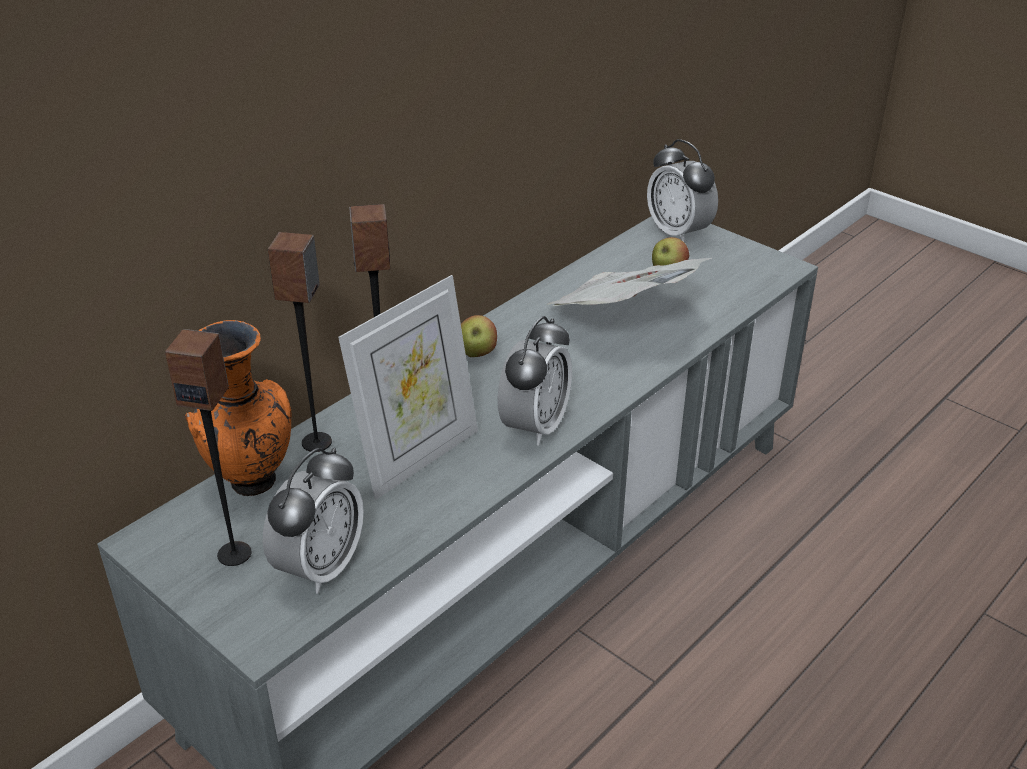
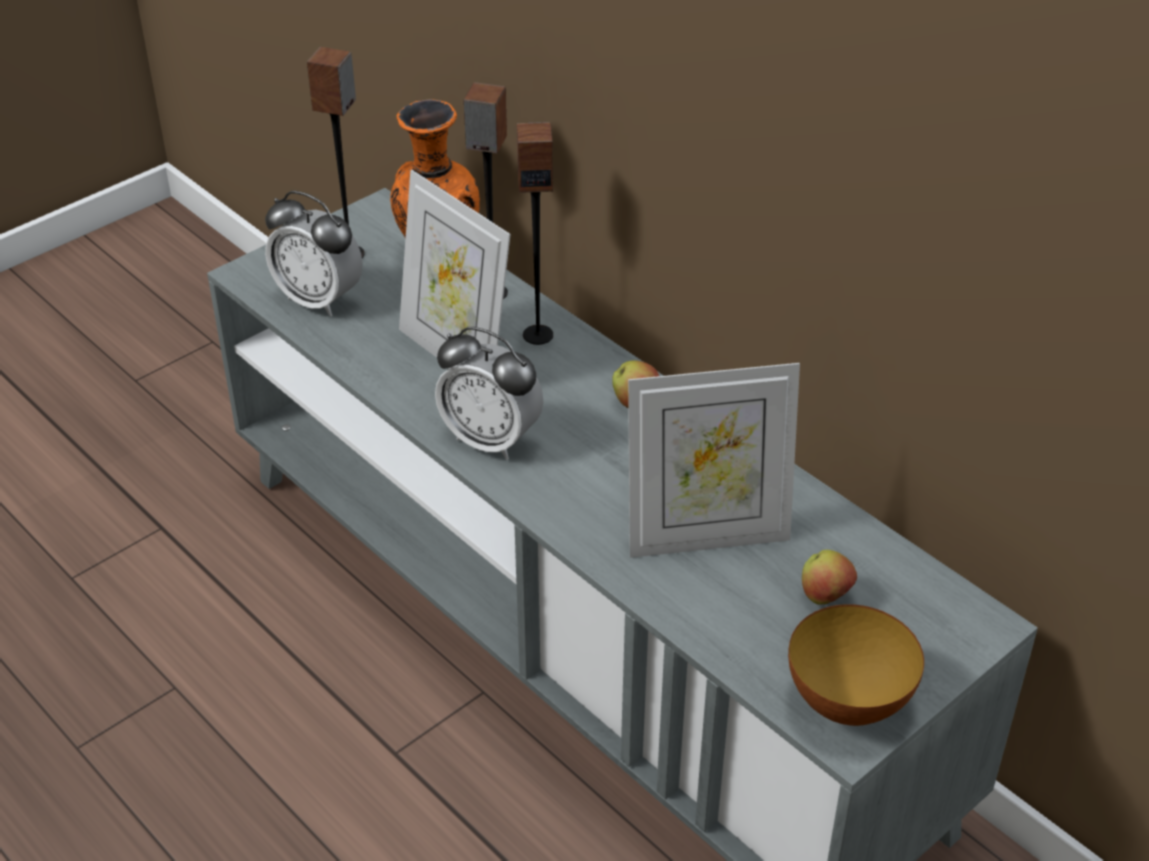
camera: 95 degrees right, 5 degrees up
(624, 317) = (706, 536): newspaper -> picture frame
(678, 233) = (946, 626): alarm clock -> none
(756, 266) = (848, 702): none -> bowl

